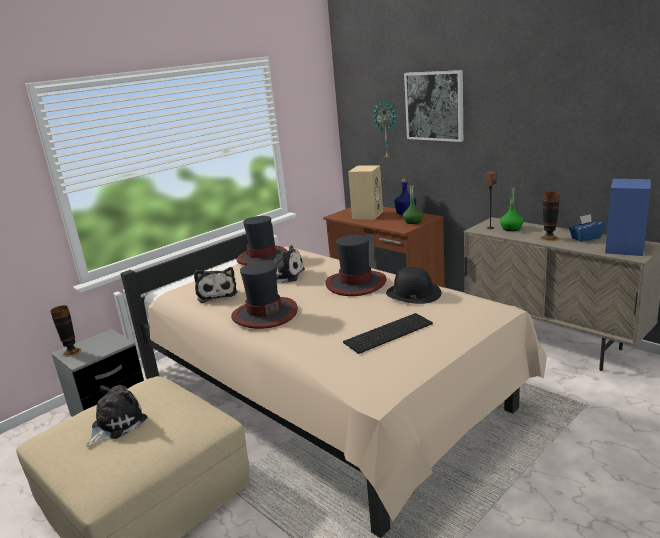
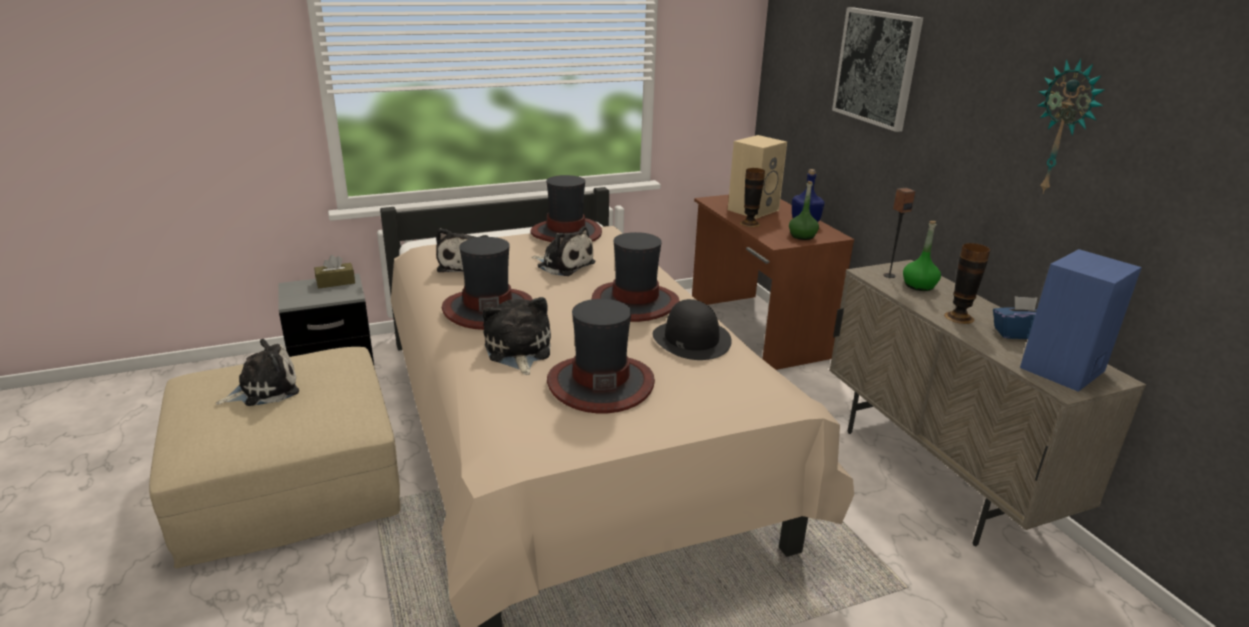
camera: 20 degrees right, 5 degrees up
(71, 352) = (297, 288): vase -> vase (750, 223)
(99, 339) = (335, 282): none -> brown tissue box
(314, 331) = (518, 351): none -> plush toy
(387, 129) = (814, 90): wall clock -> wall clock (1065, 128)
(388, 332) = (600, 383): keyboard -> hat

